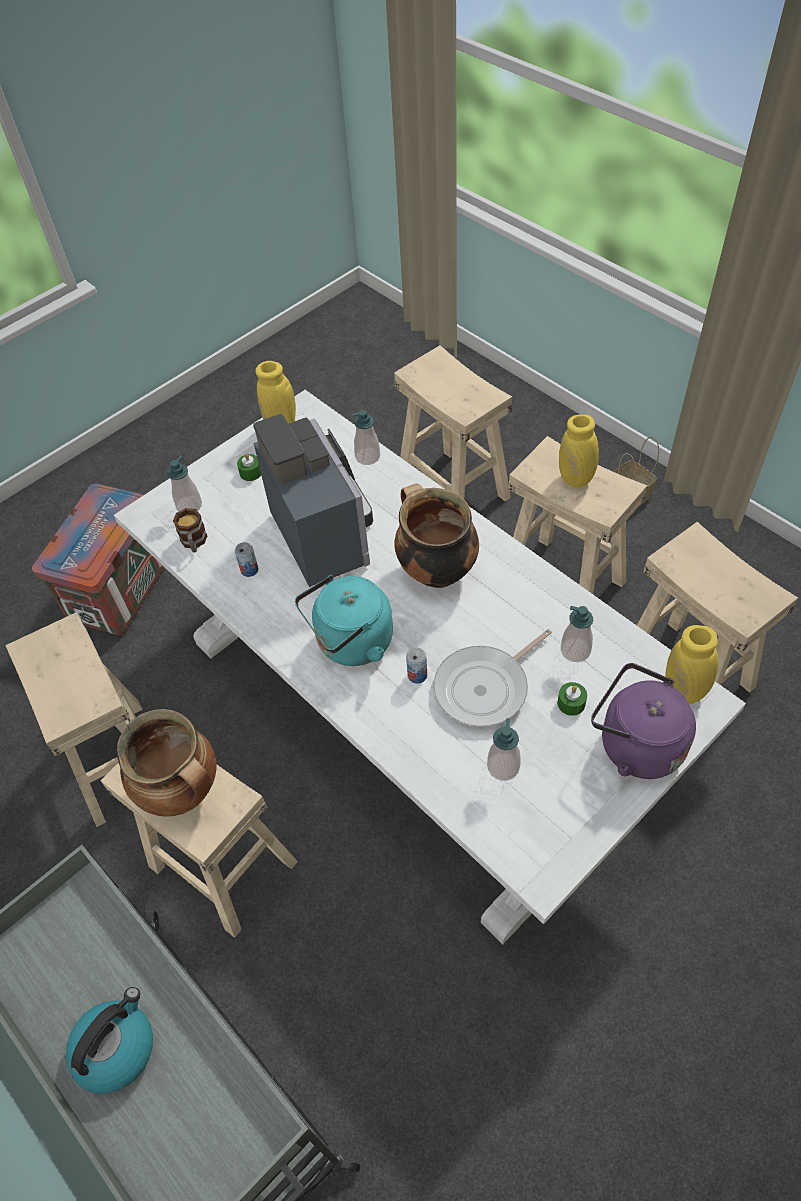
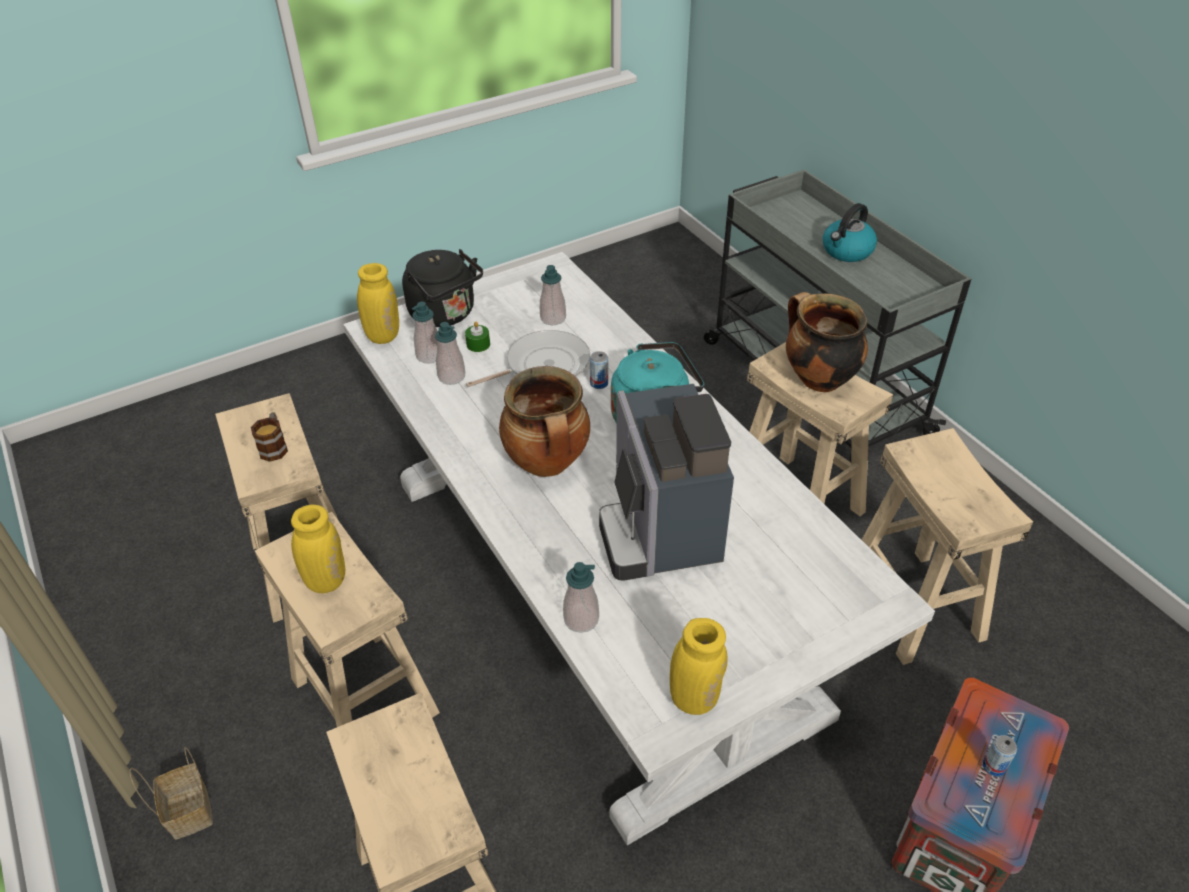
camera: 170 degrees left, 10 degrees down
(189, 506) = (830, 599): soap dispenser -> soap dispenser (429, 356)
(194, 543) = (820, 548): mug -> mug (274, 446)
(249, 570) = (752, 504): can -> can (994, 766)
(250, 472) = (746, 631): green candle -> none
(635, 744) = (445, 314): purple kettle -> black kettle

